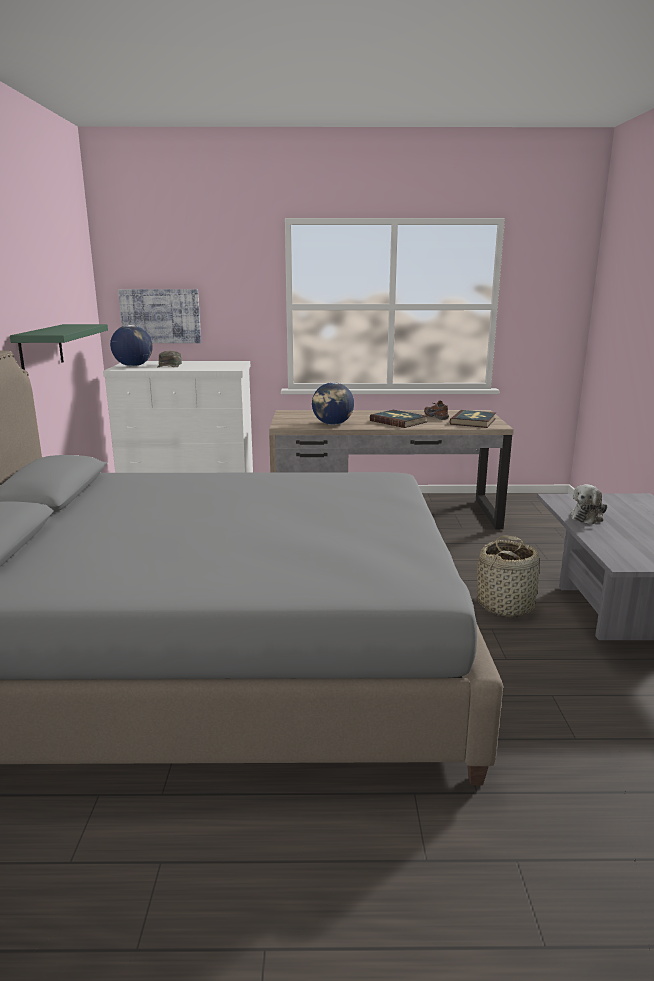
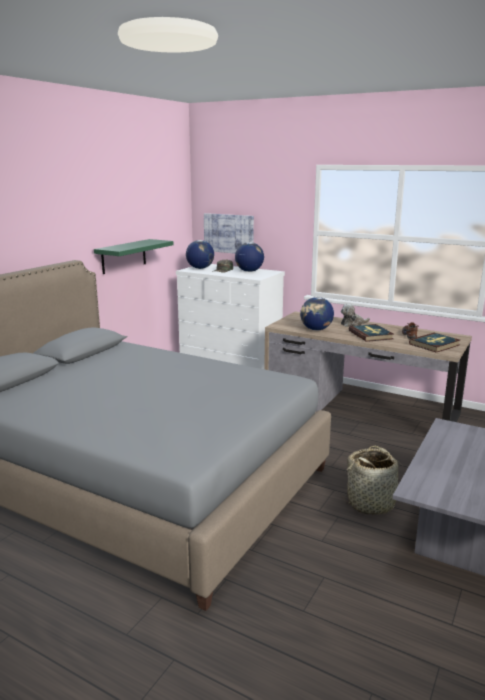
camera: 30 degrees right, 0 degrees up
(207, 364) = (249, 271): none -> globe
(587, 517) = (447, 447): plush toy -> plush toy (353, 324)

